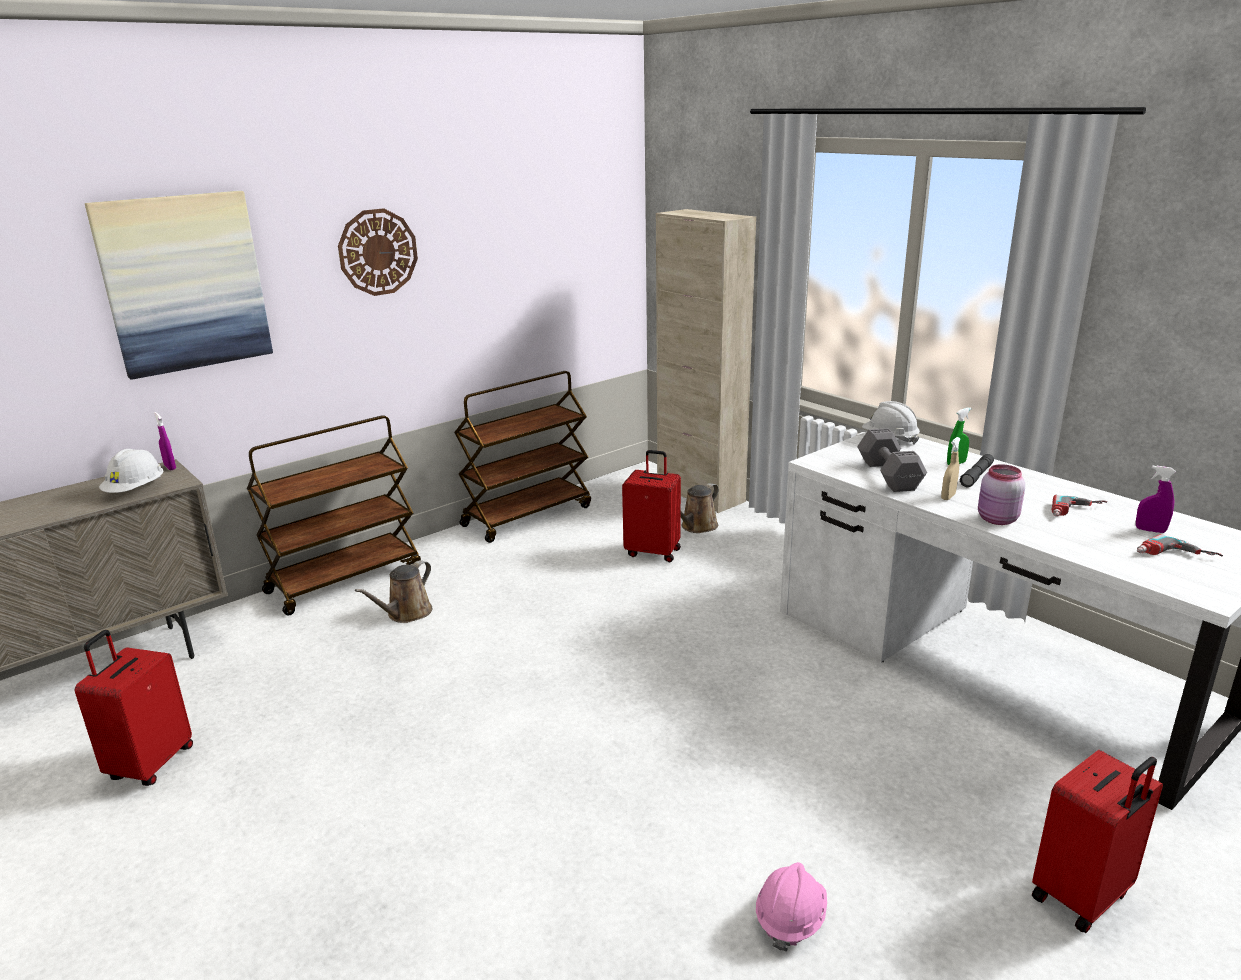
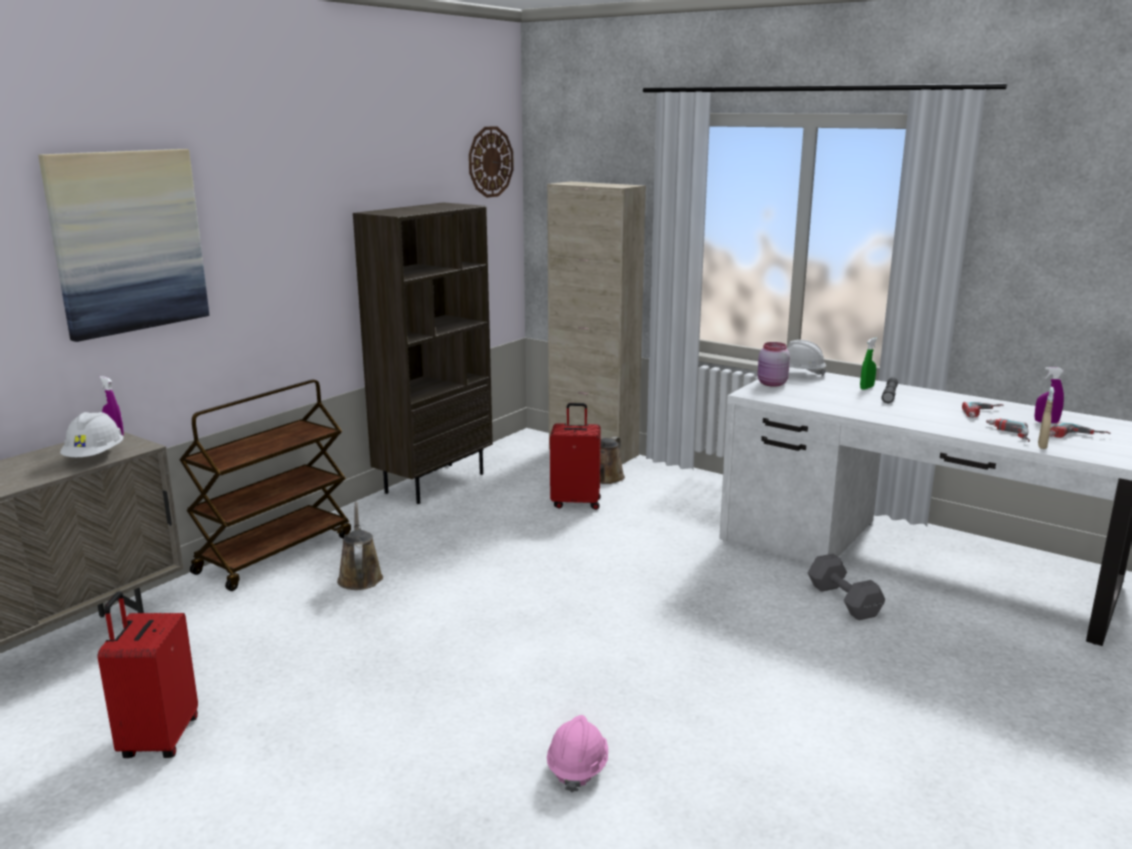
camera: 15 degrees left, 5 degrees down
(378, 252) = (302, 216): wall clock -> wall clock (490, 162)
(406, 614) = (360, 577): brown watering can -> brown watering can turned 150 degrees clockwise
(527, 515) = (434, 482): brown cart -> brown bookcase
(790, 918) = (856, 767): pink hard hat -> pink hard hat (577, 768)
(889, 475) = (819, 399): grey dumbbell -> grey dumbbell (843, 600)
(948, 497) = (878, 411): beige spray bottle -> beige spray bottle (1042, 446)
(996, 520) = (928, 423): pink jar -> pink jar (771, 384)
(1082, 897) = (1069, 715): red suitcase -> none
(1085, 544) = (1006, 434): none -> power drill

